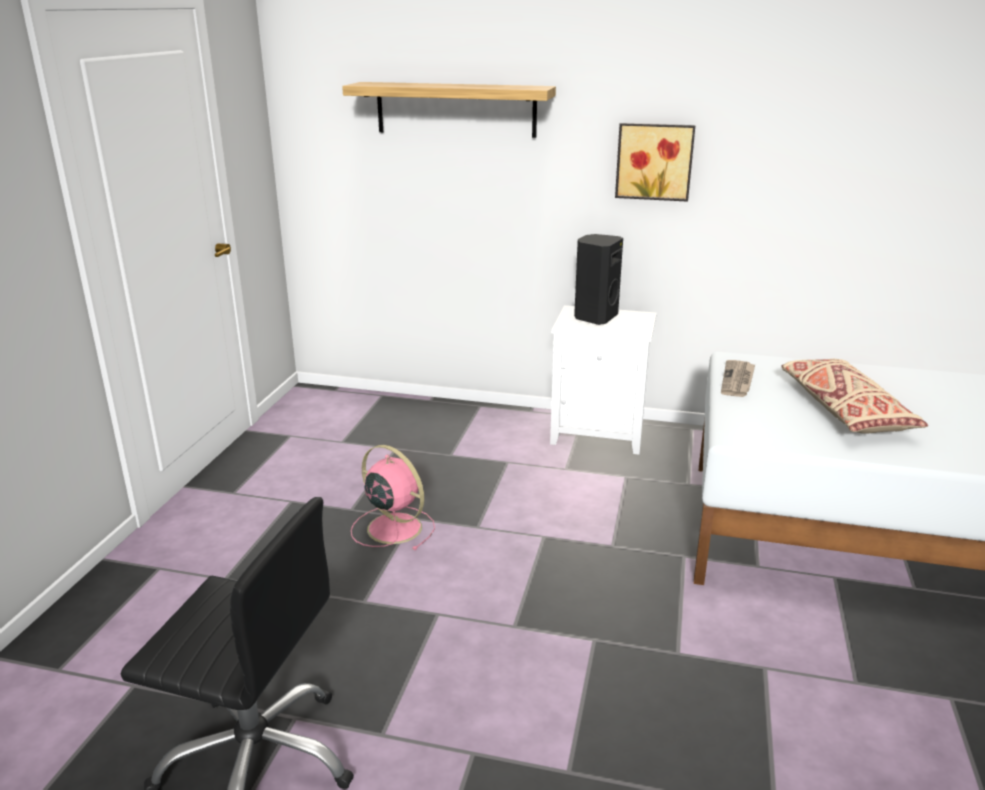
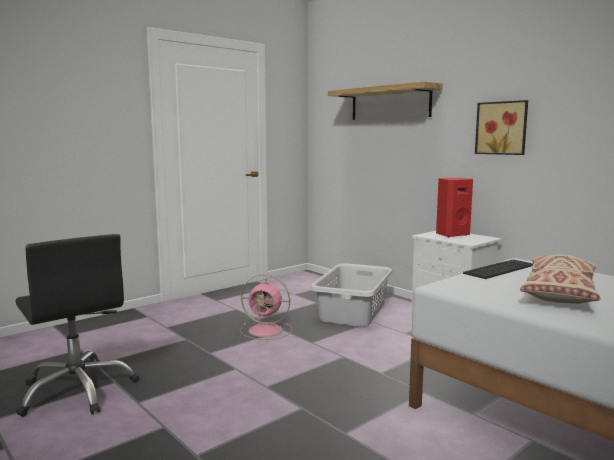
camera: 35 degrees right, 15 degrees down
(392, 527) = (267, 330): pink fan -> pink fan turned 120 degrees clockwise
(465, 451) = (354, 312): none -> grey laundry basket
(594, 317) = (451, 235): black speaker -> red speaker
(738, 380) = (500, 269): newspaper -> keyboard

